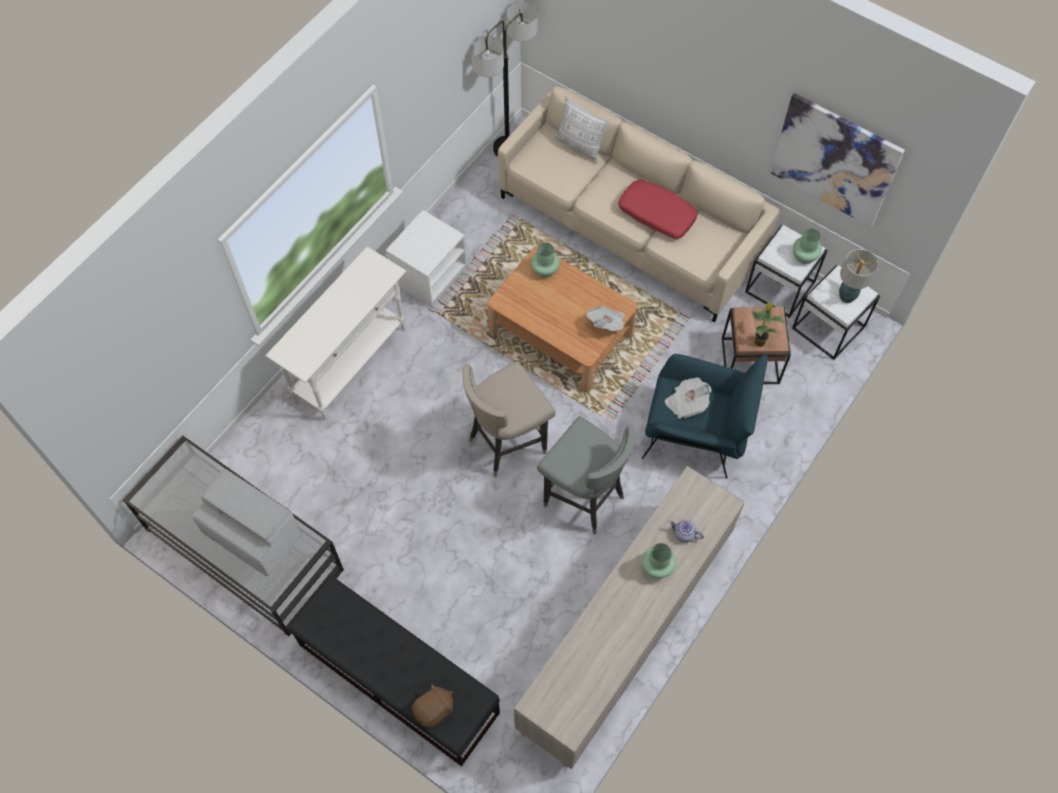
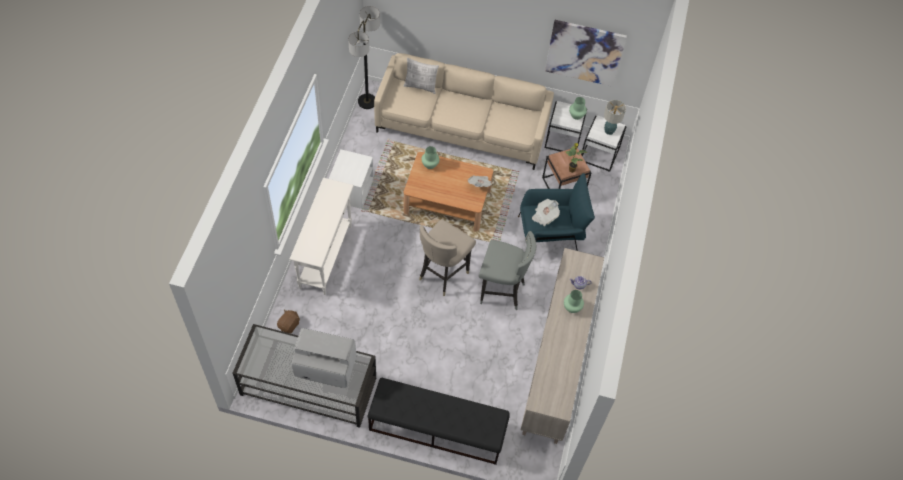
camera: 25 degrees left, 5 degrees down
(434, 710) = (476, 430): brown plush toy -> brown plush toy (289, 325)
(656, 214) = (483, 114): red pillow -> none

